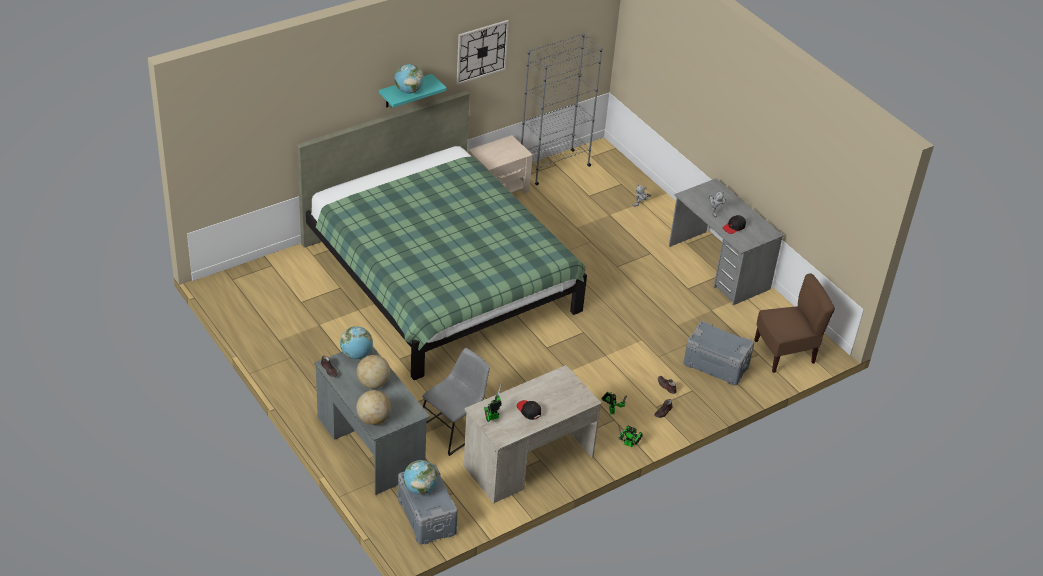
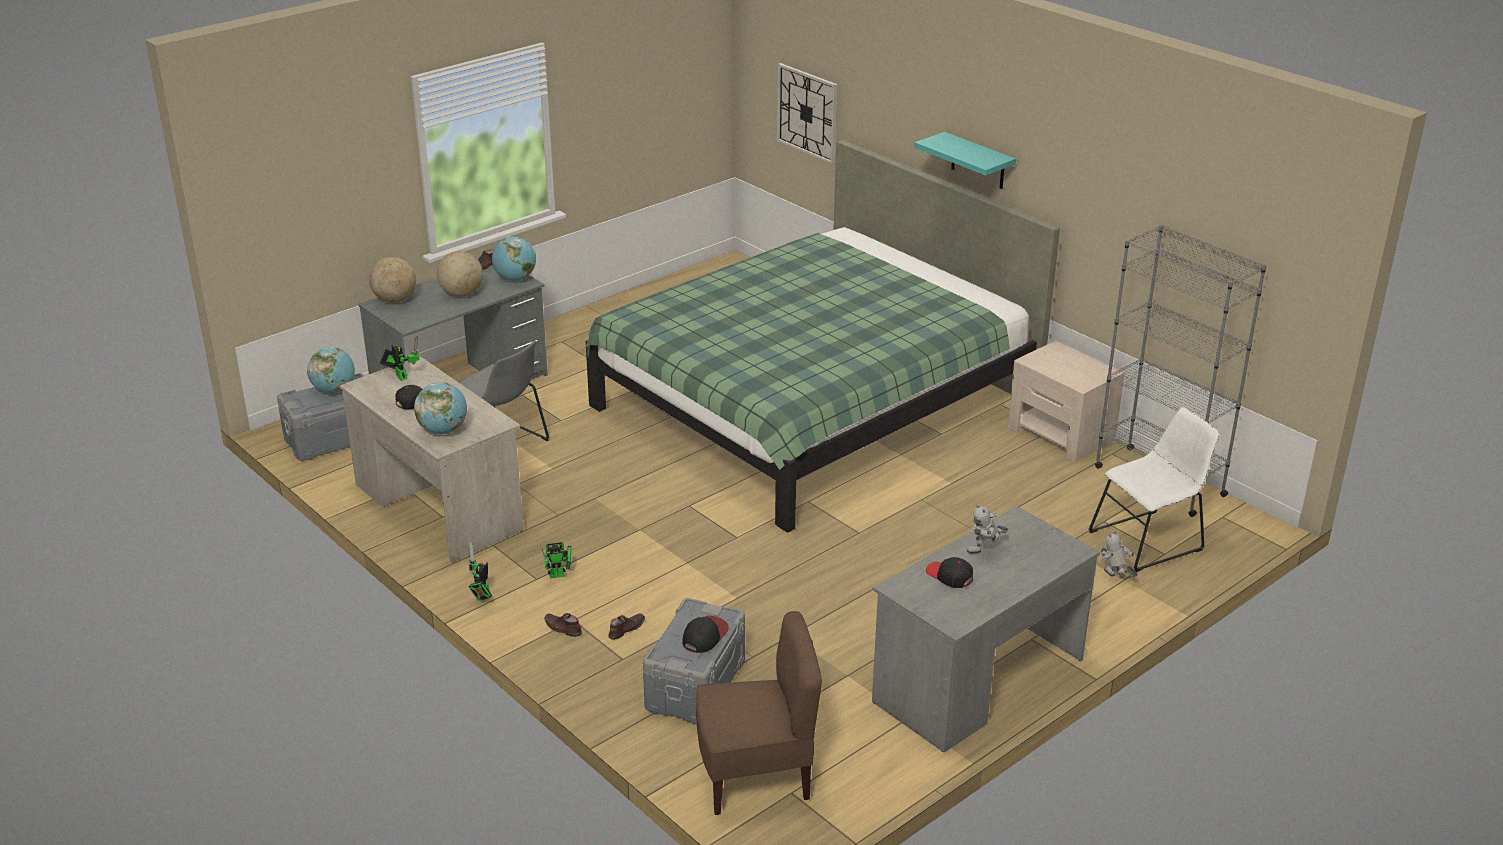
camera: 85 degrees right, 10 degrees down
(408, 91) = (955, 148): globe -> globe (443, 430)
(481, 51) = (1092, 174): wall clock -> wall clock (807, 113)
(608, 185) = (1149, 539): none -> white chair
(720, 337) = (704, 636): none -> cap
(785, 353) = (755, 776): brown chair -> brown chair turned 75 degrees counterclockwise

